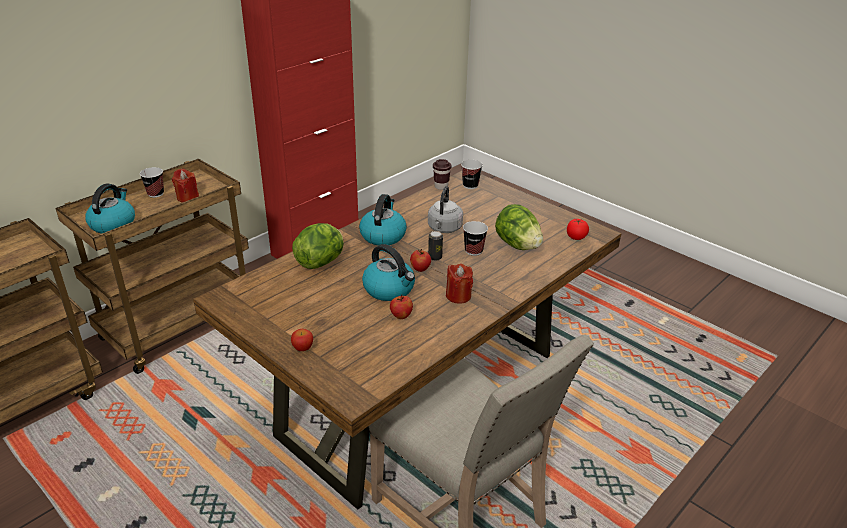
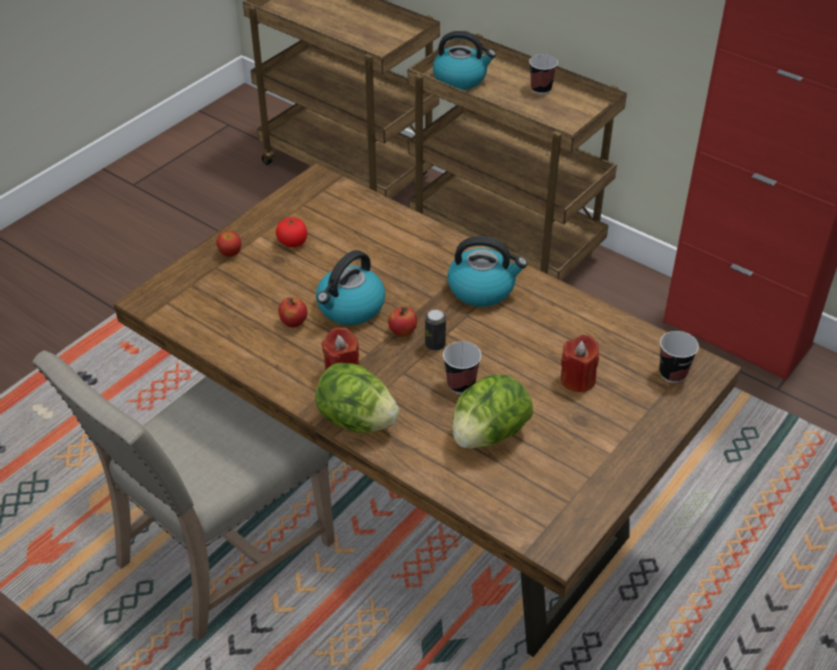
camera: 85 degrees right, 10 degrees up
(187, 197) = (540, 113): red candle -> red candle (577, 379)
(321, 262) = (404, 242): lettuce -> lettuce (356, 421)
(441, 187) = (654, 338): brown cup -> none
(444, 229) = (517, 349): grey kettle -> none
(576, 237) = (532, 512): tomato -> tomato (292, 242)

